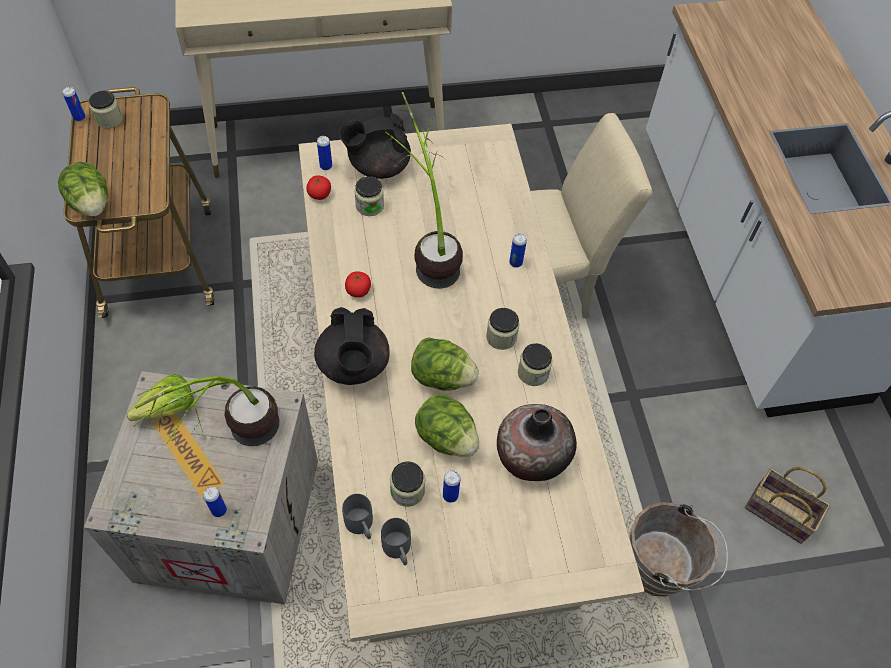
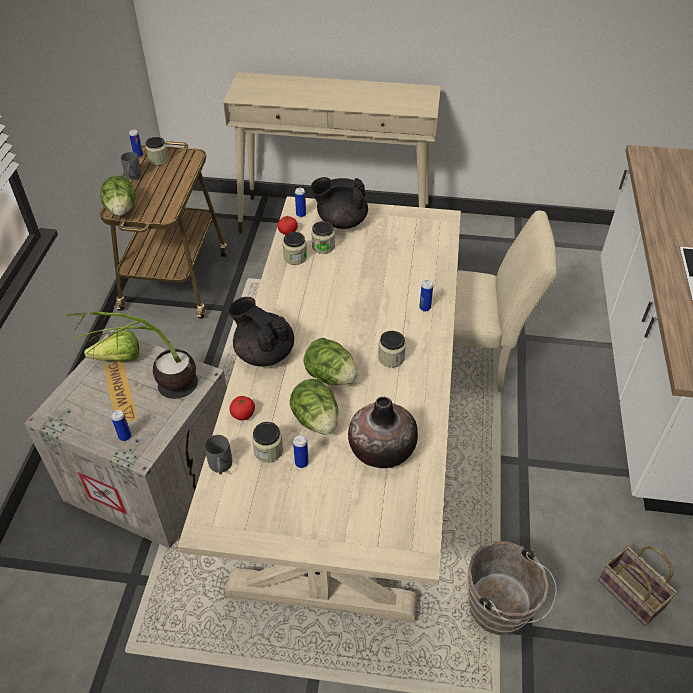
camera: 20 degrees right, 10 degrees down
(353, 365) = (264, 352): black teapot -> black teapot turned 120 degrees clockwise
(358, 291) = (289, 302): tomato -> tomato (243, 414)
(398, 551) = (242, 493): grey mug -> grey mug (133, 177)
(428, 249) = (357, 284): potted plant -> none
(533, 373) = (407, 389): jar -> jar (295, 257)

